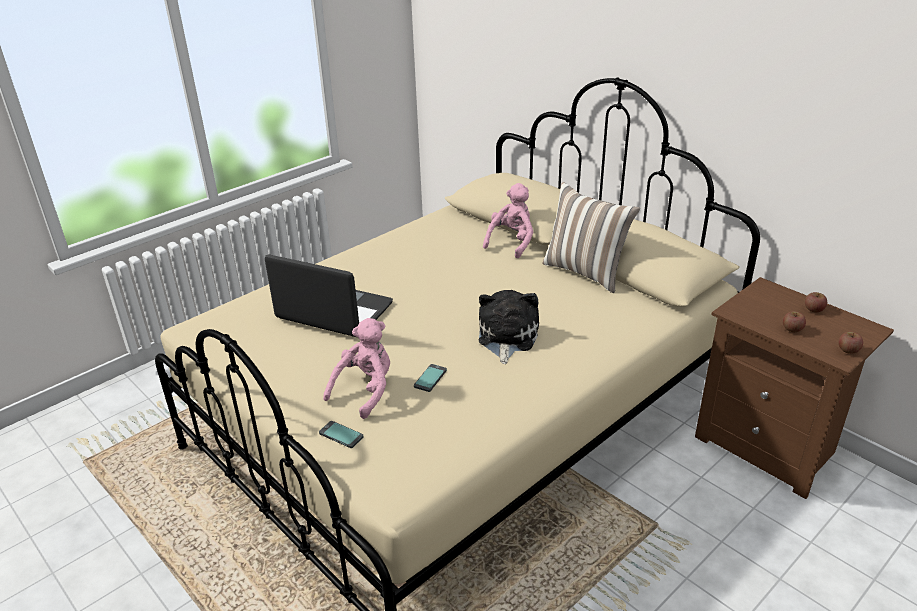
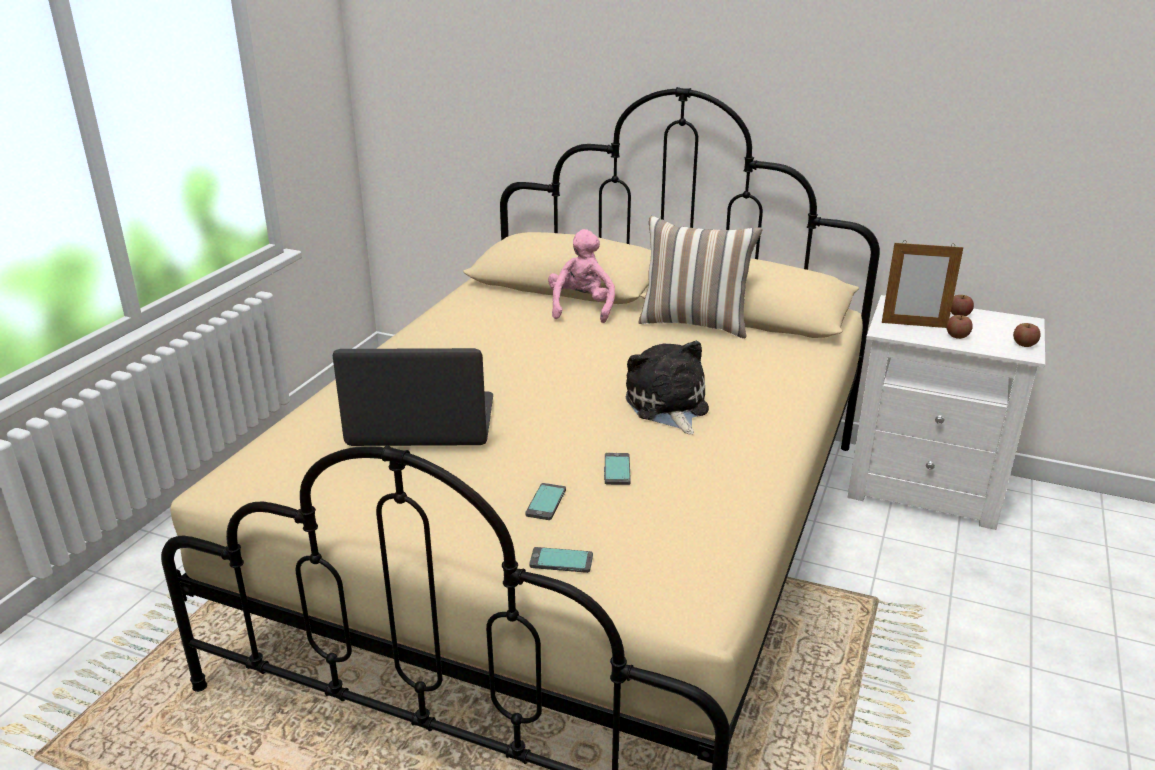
camera: 25 degrees left, 5 degrees down
(365, 390) = (546, 502): pink plush toy -> phone
(762, 311) = (914, 325): none -> picture frame
(769, 446) = (925, 488): brown nightstand -> white nightstand

